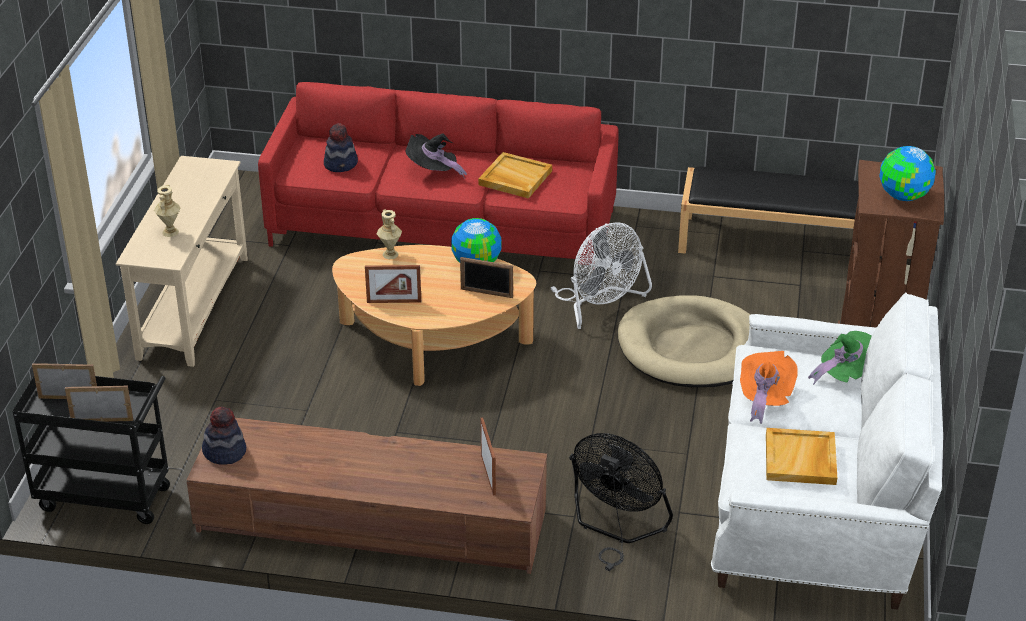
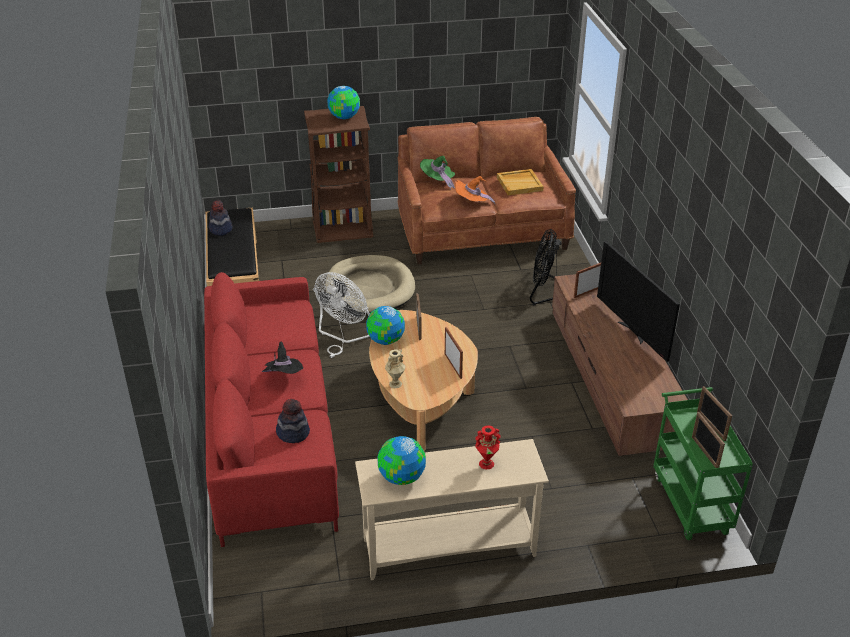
camera: 110 degrees left, 0 degrees up
(108, 500) = (689, 504): black cart -> green cart
(170, 232) = (486, 463): beige vase -> red vase
(196, 181) = (401, 477): none -> globe
(224, 452) = (654, 400): hat -> hat (220, 229)
(368, 484) = (632, 332): none -> television
(514, 178) = (279, 335): beige tray -> none
(818, 501) = (481, 230): white sofa -> brown sofa

